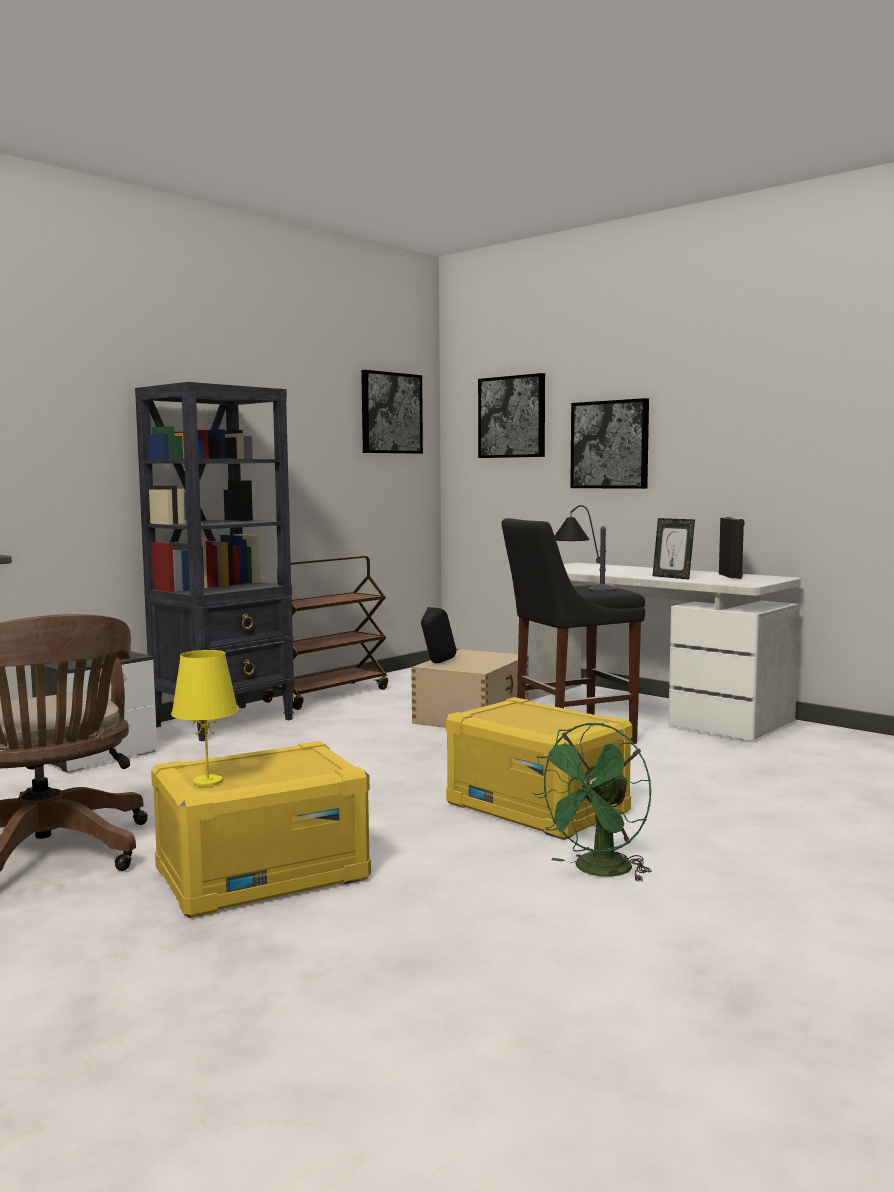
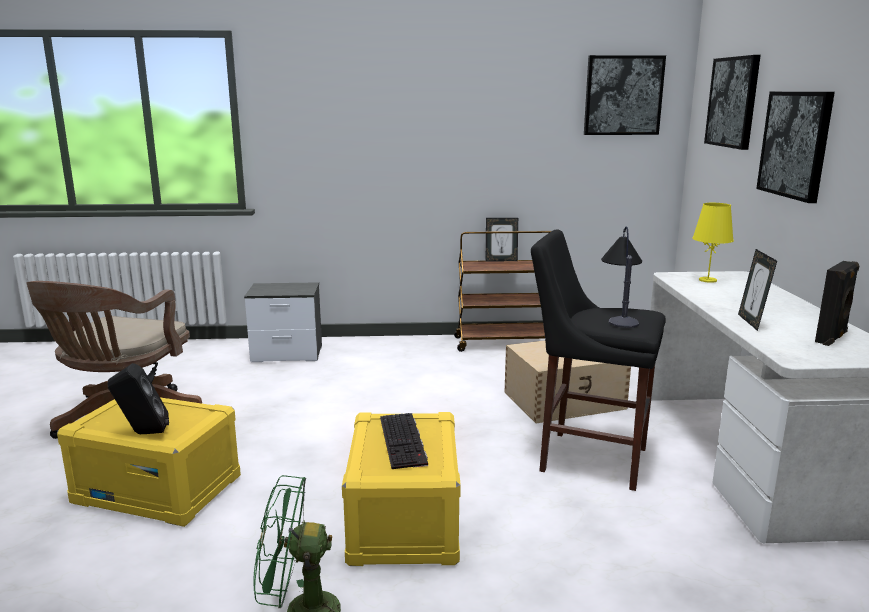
camera: 45 degrees right, 10 degrees up
(207, 781) = (105, 417): yellow table lamp -> yellow table lamp (707, 280)
(225, 722) = (398, 349): black bookcase -> none
(306, 598) = (501, 260): none -> picture frame
(436, 663) = (532, 346): black speaker -> black speaker (142, 433)
(532, 716) = (404, 441): none -> keyboard

